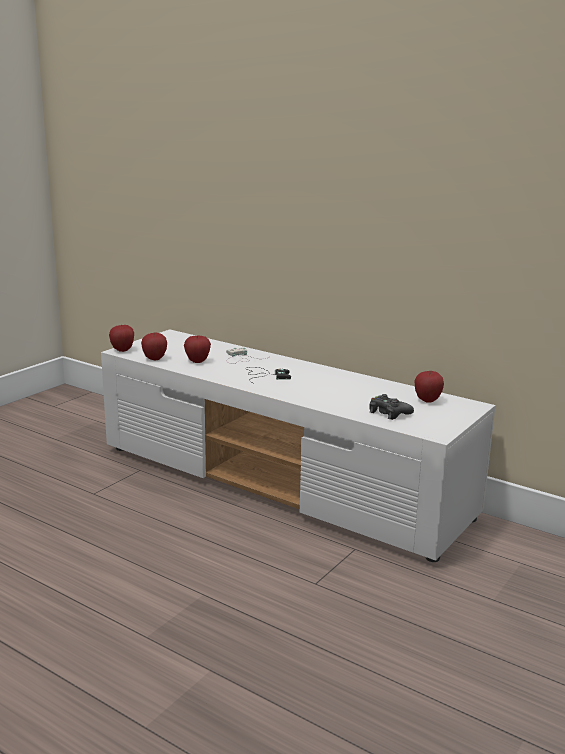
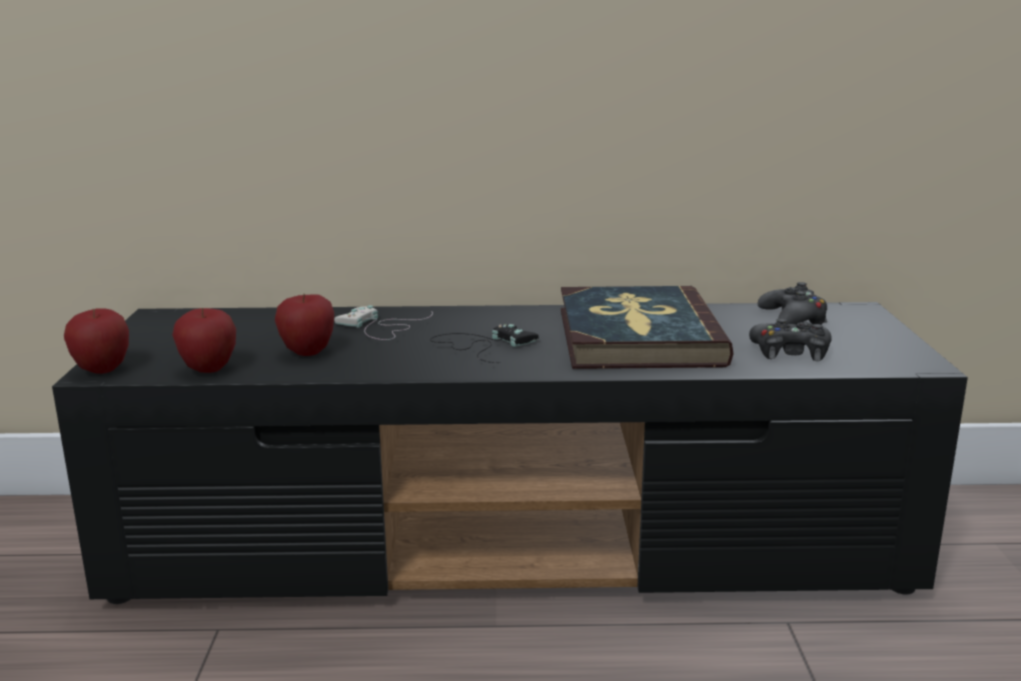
camera: 35 degrees left, 0 degrees up
(283, 482) = (516, 546): white tv stand -> black tv stand
(336, 388) = (637, 336): none -> book
(427, 400) = (793, 319): apple -> black game controller

